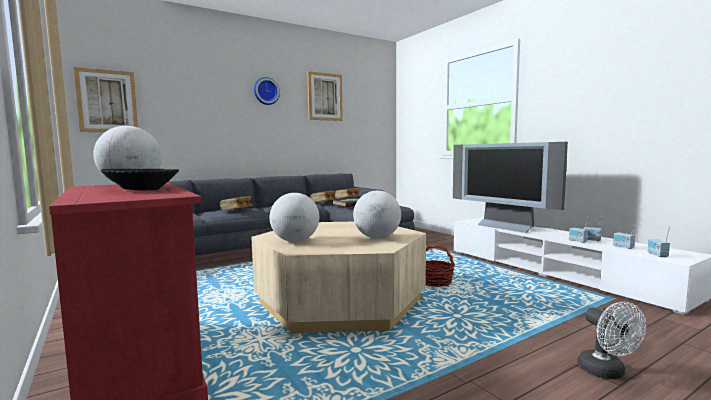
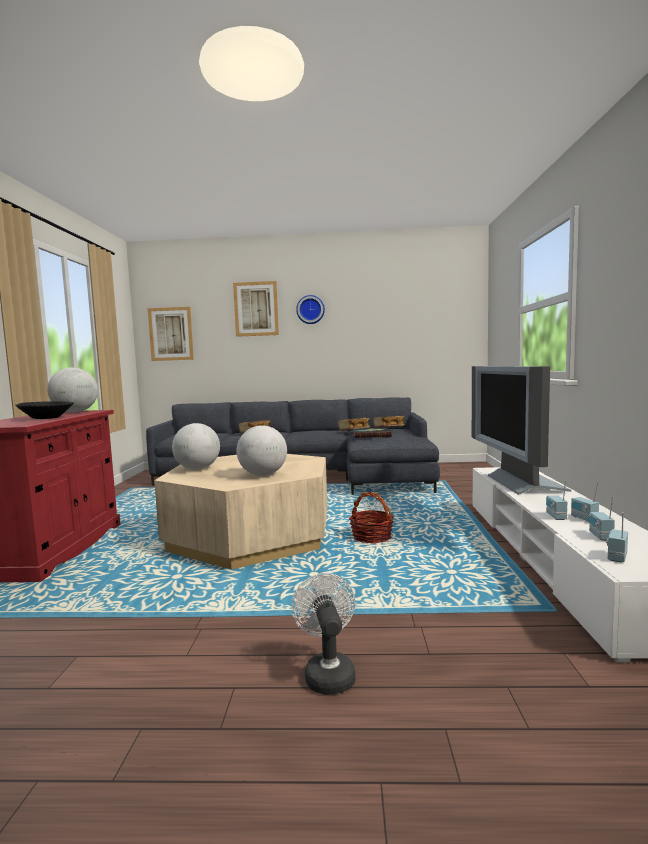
camera: 35 degrees right, 0 degrees up
(325, 97) = (381, 308): picture -> picture (256, 309)
(607, 372) = (328, 672): white fan -> white fan turned 150 degrees clockwise

